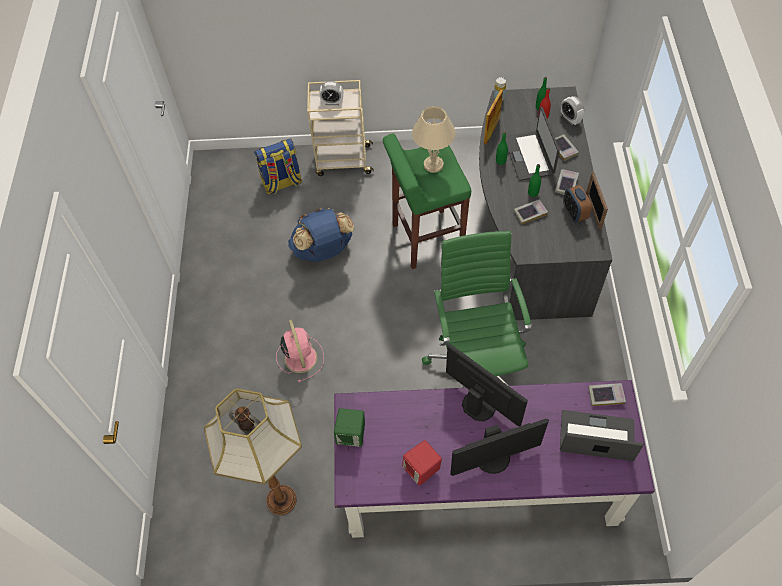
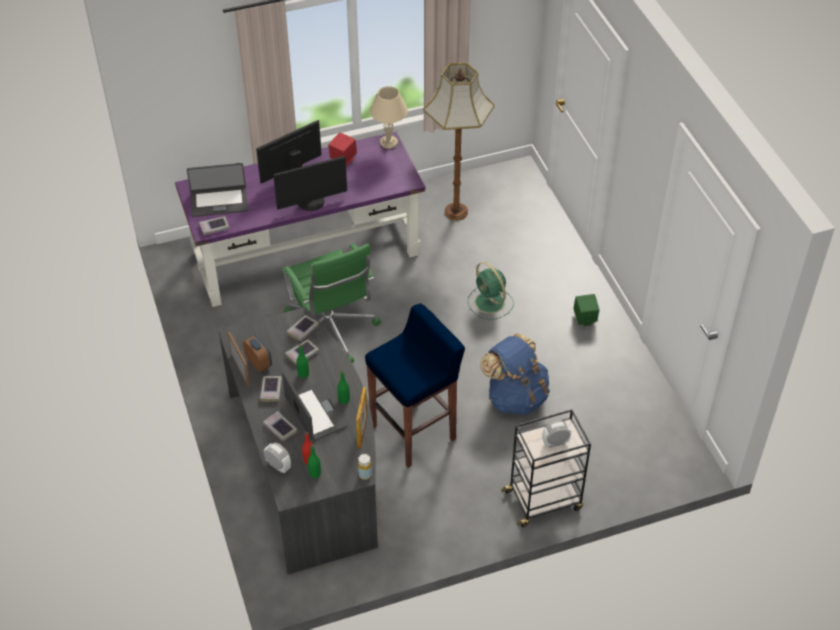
camera: 160 degrees right, 10 degrees down
(282, 183) = (598, 456): backpack -> none
(300, 357) = (490, 303): pink fan -> green fan
(342, 161) = (544, 500): beige cart -> black cart
(351, 434) = (401, 167): green speaker -> green speaker (585, 319)
(426, 239) = (414, 432): green stool -> blue stool
(432, 164) = (411, 368): beige table lamp -> beige table lamp (389, 142)
(480, 404) = (311, 203): monitor -> monitor turned 45 degrees counterclockwise
(524, 238) = (303, 330): none -> book

